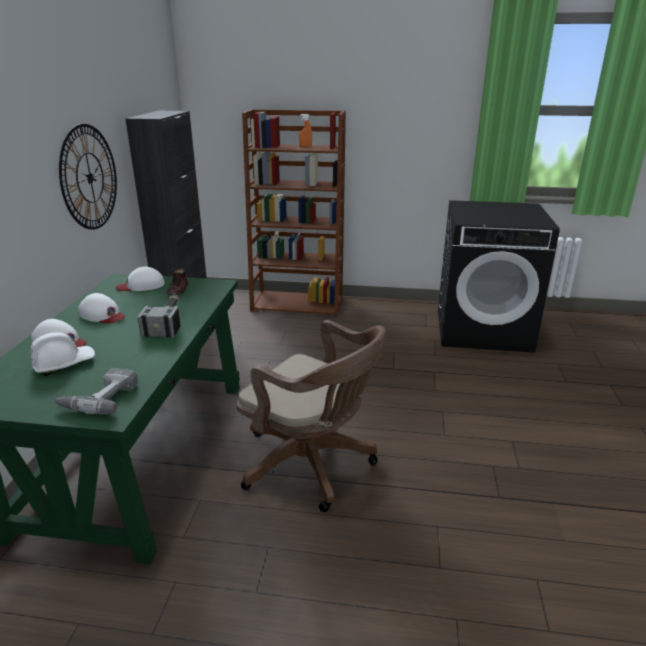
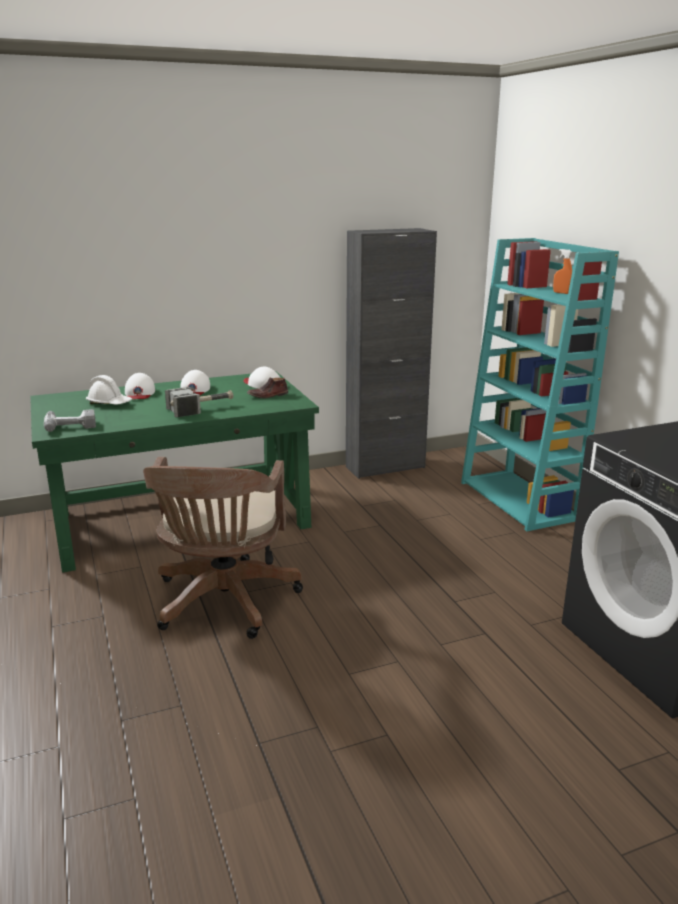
camera: 60 degrees right, 5 degrees down
(89, 177) = (274, 278): wall clock -> none
(298, 304) = (520, 500): brown bookcase -> turquoise bookcase

